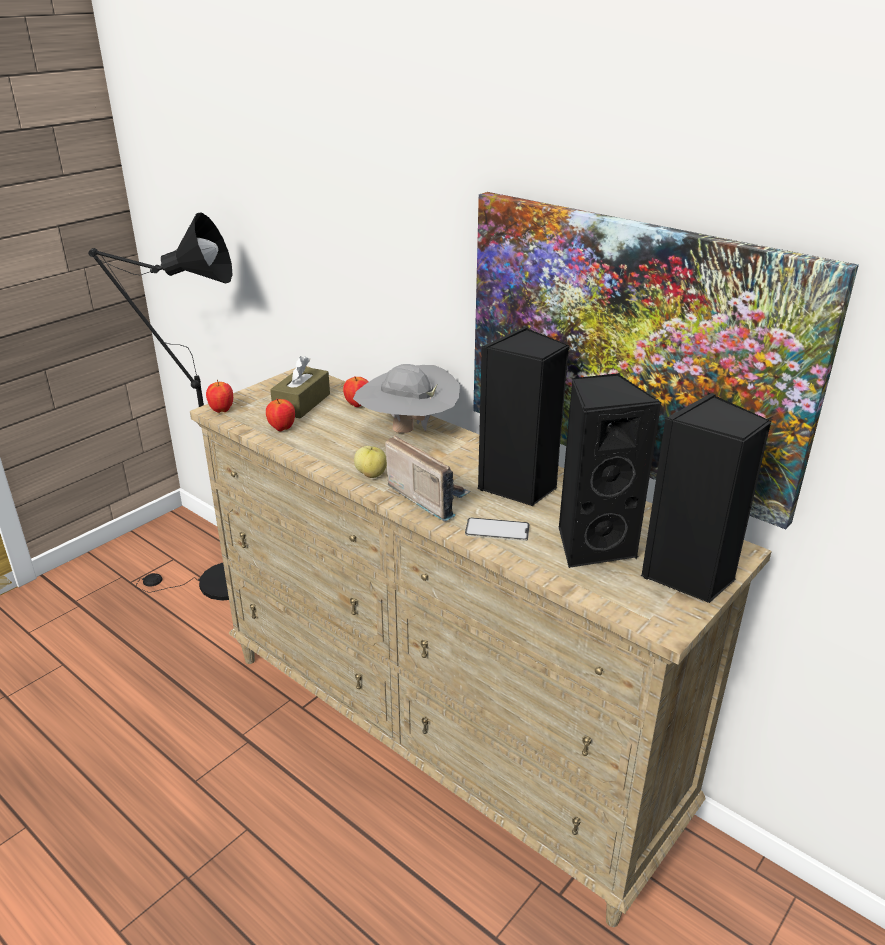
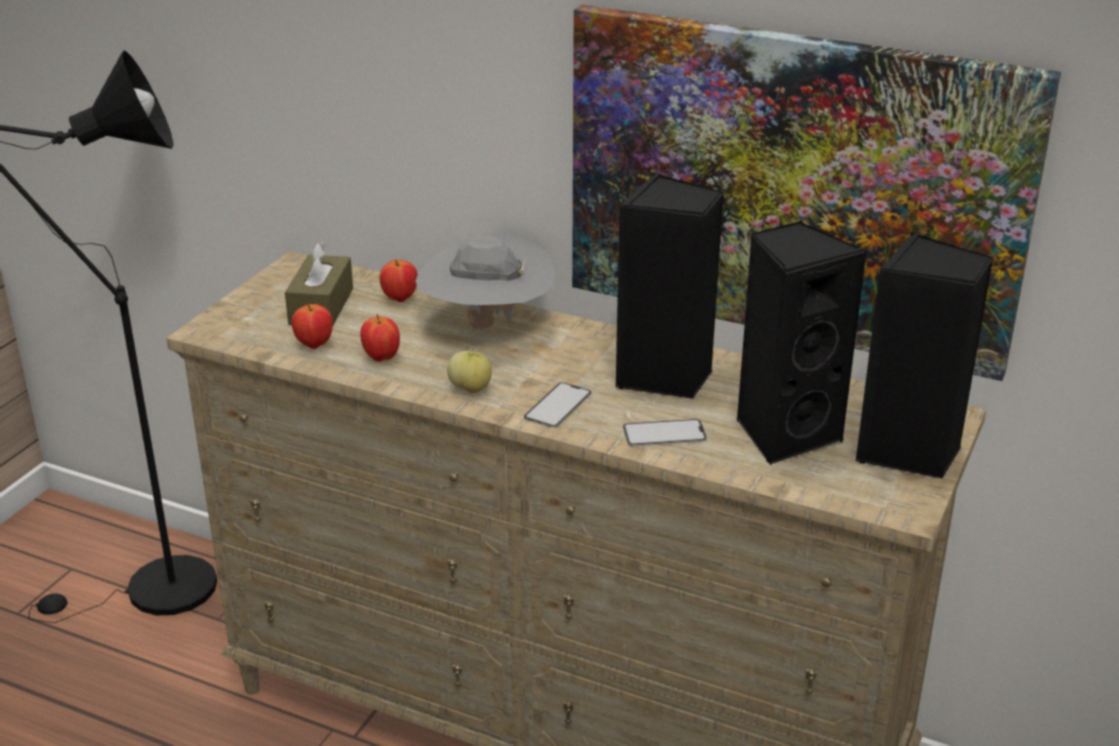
camera: 15 degrees left, 0 degrees up
(222, 410) = (213, 331): apple -> apple (381, 358)
(428, 496) = (558, 406): radio -> phone

